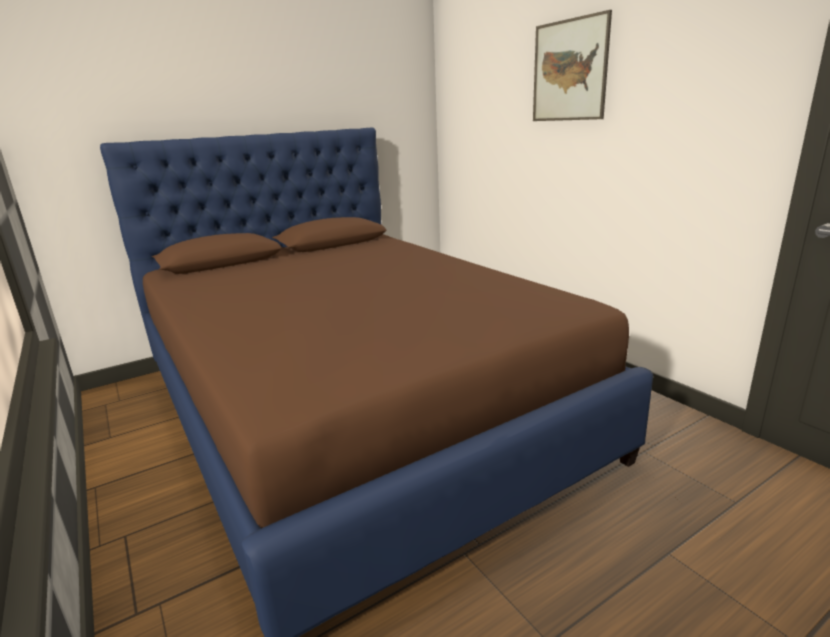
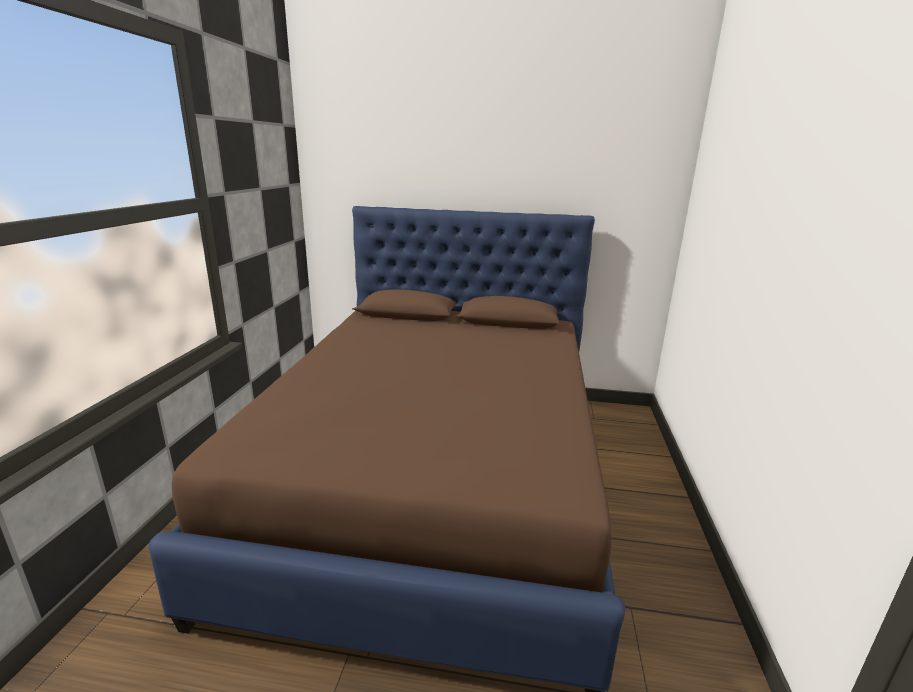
camera: 40 degrees right, 0 degrees up
(569, 71) = (778, 193): picture -> none

